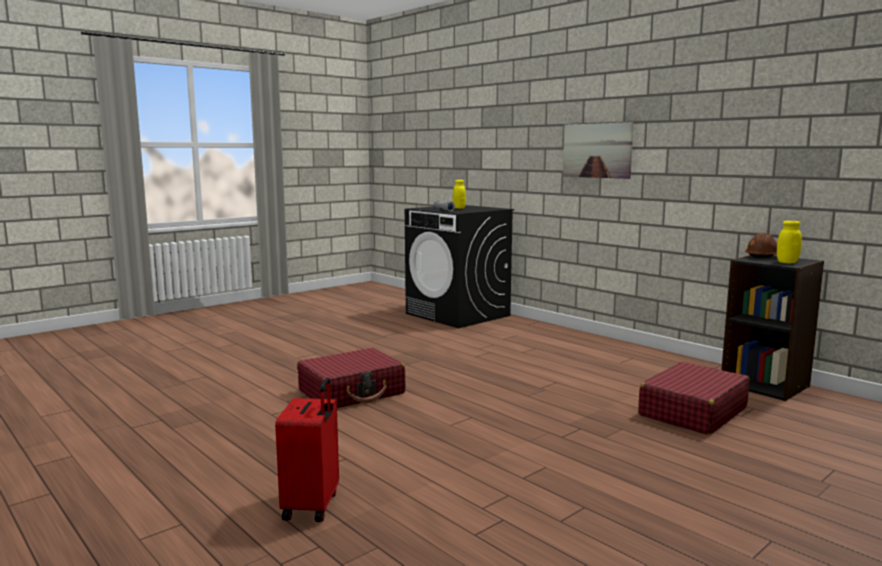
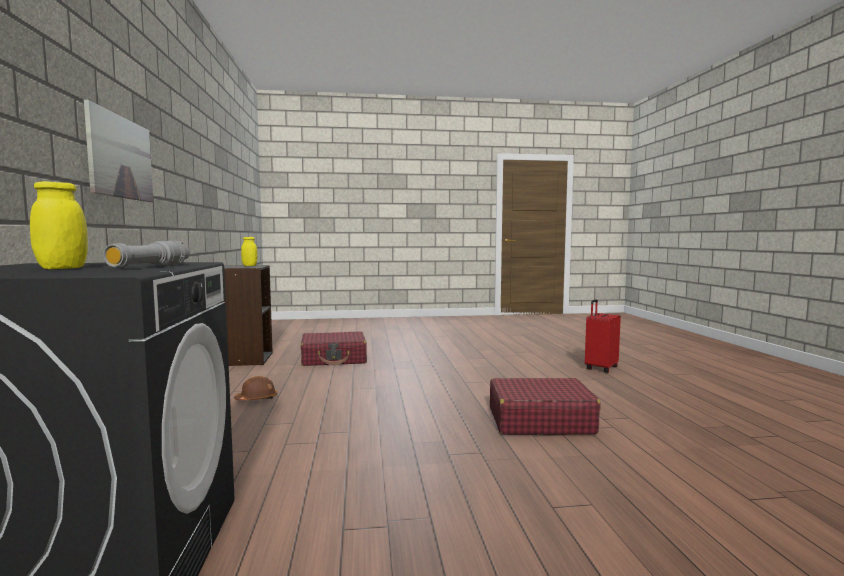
camera: 145 degrees left, 5 degrees down
(761, 256) = (228, 267): brown hard hat -> brown hard hat (256, 399)

